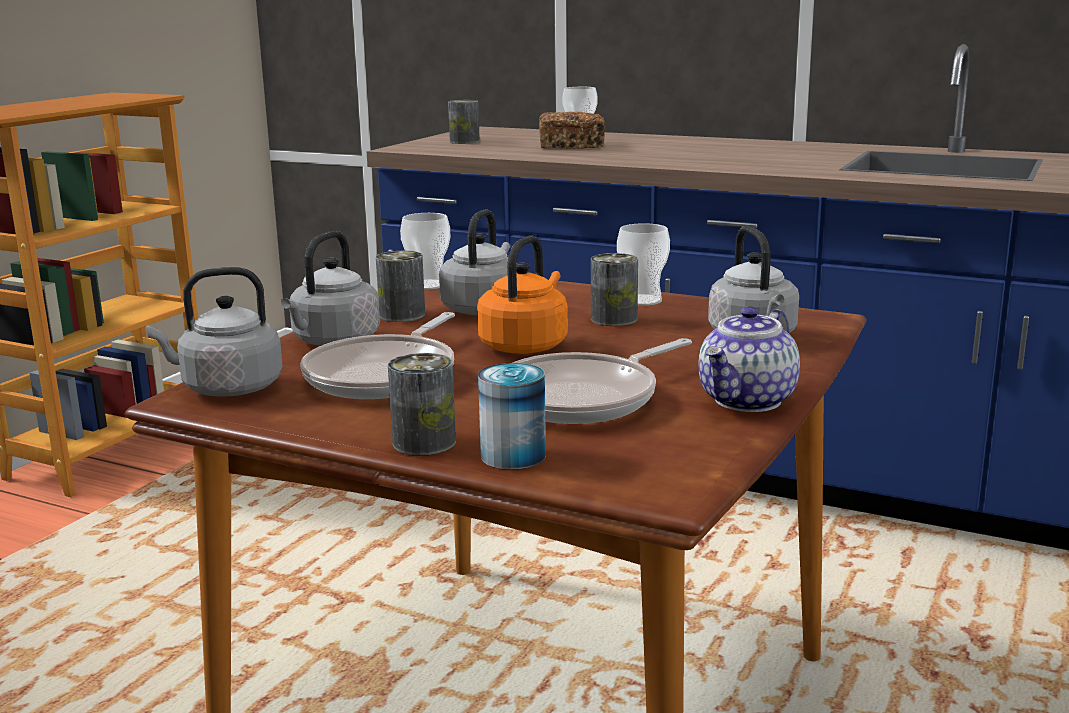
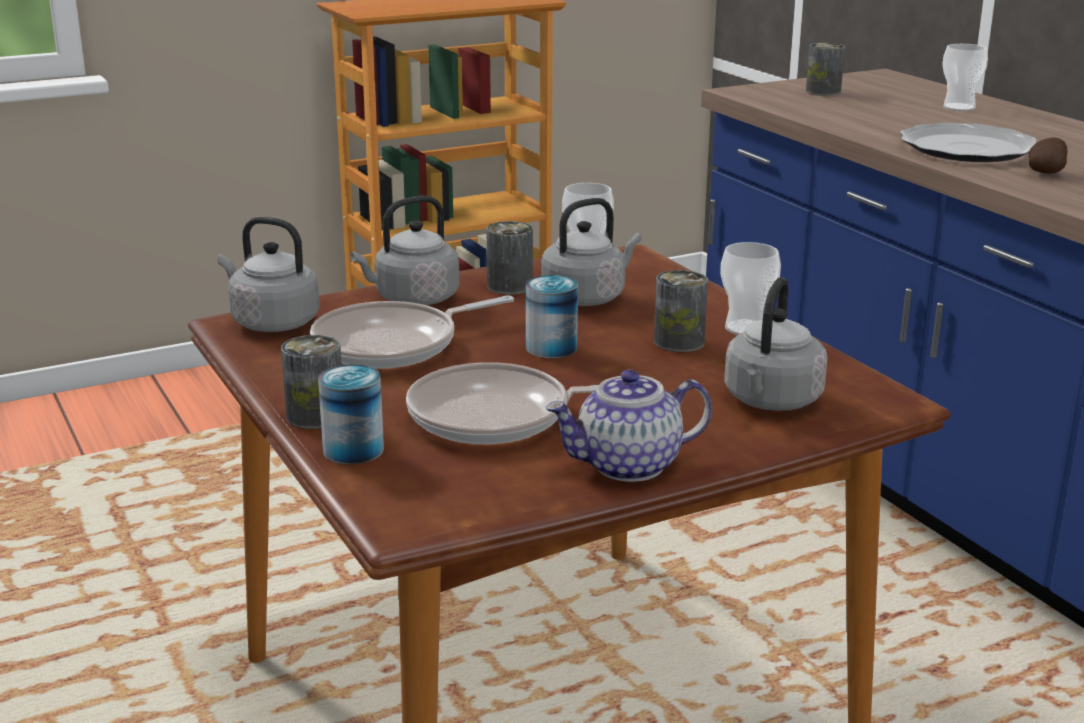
camera: 35 degrees right, 5 degrees up
(526, 345) = (551, 348): orange kettle -> can
(571, 146) = (920, 119): bread -> none
(643, 156) = (967, 148): none -> plate
(723, 160) = (1045, 173): none -> potato

